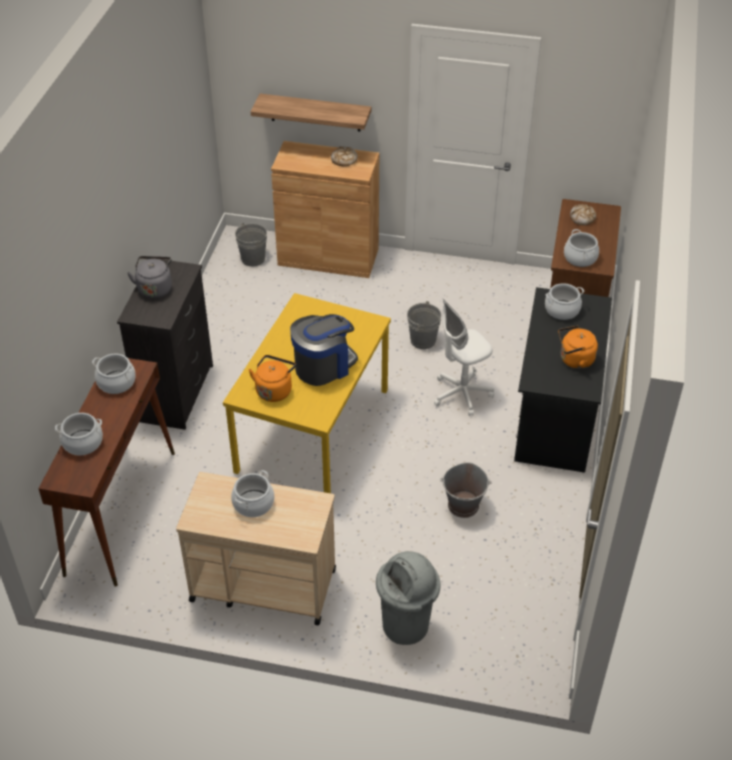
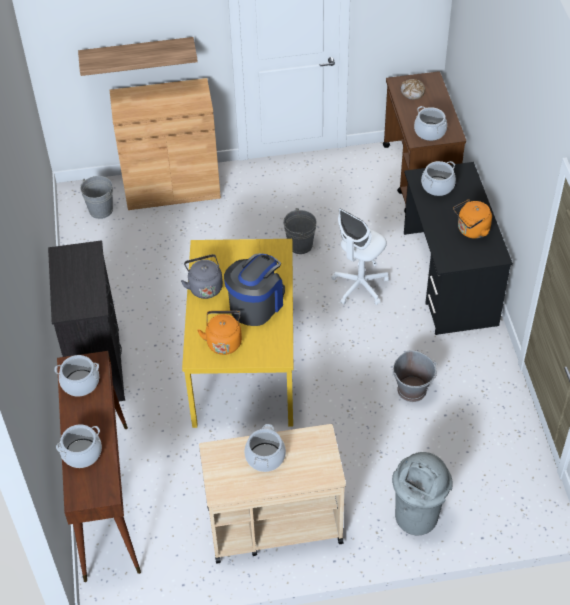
camera: 20 degrees left, 5 degrees up
(155, 288) = (69, 277): grey kettle -> grey kettle (204, 287)
(344, 160) = (178, 94): bread -> none

